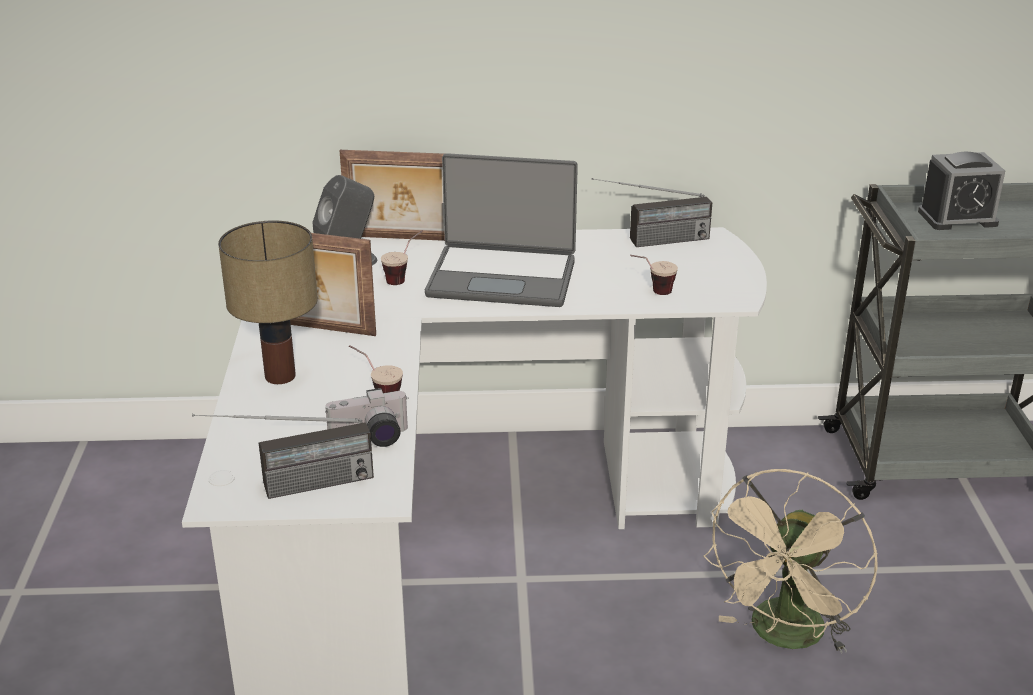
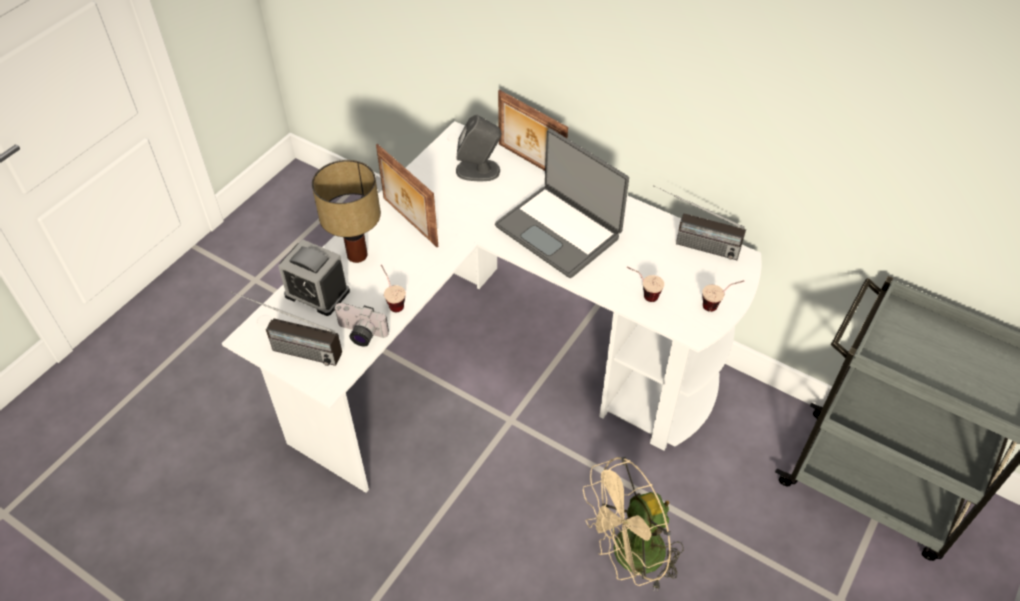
camera: 35 degrees right, 20 degrees up
(404, 278) = (499, 202): cup -> cup (718, 305)
(957, 218) = (936, 341): alarm clock -> alarm clock (317, 293)

